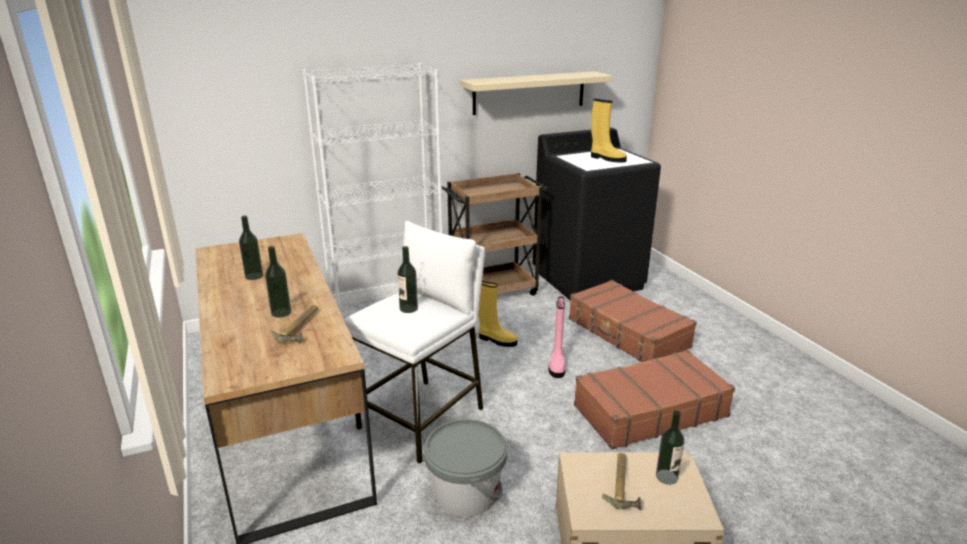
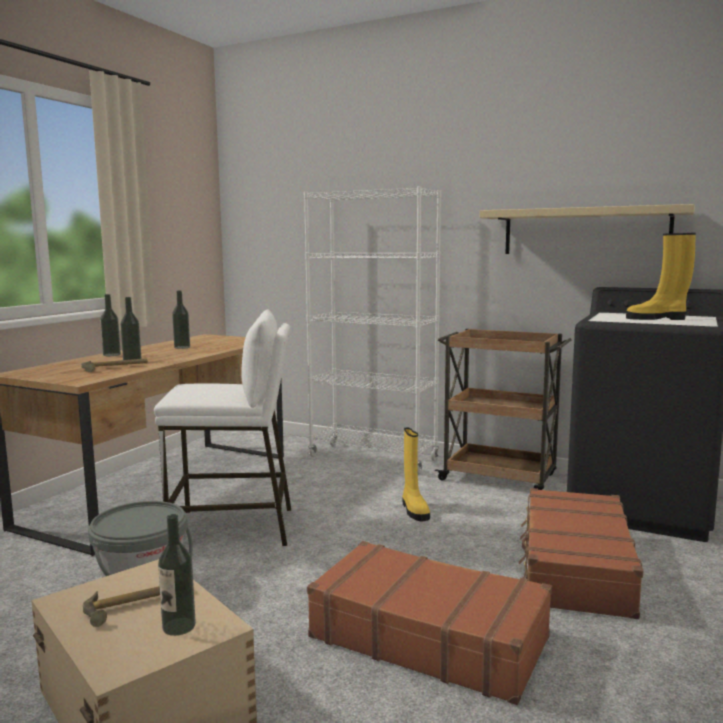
camera: 50 degrees right, 15 degrees down
(408, 308) = (217, 388): bottle -> bottle (111, 355)
(557, 364) = (425, 552): pink boot -> none
(606, 158) = (657, 318): yellow boot -> yellow boot turned 105 degrees clockwise

